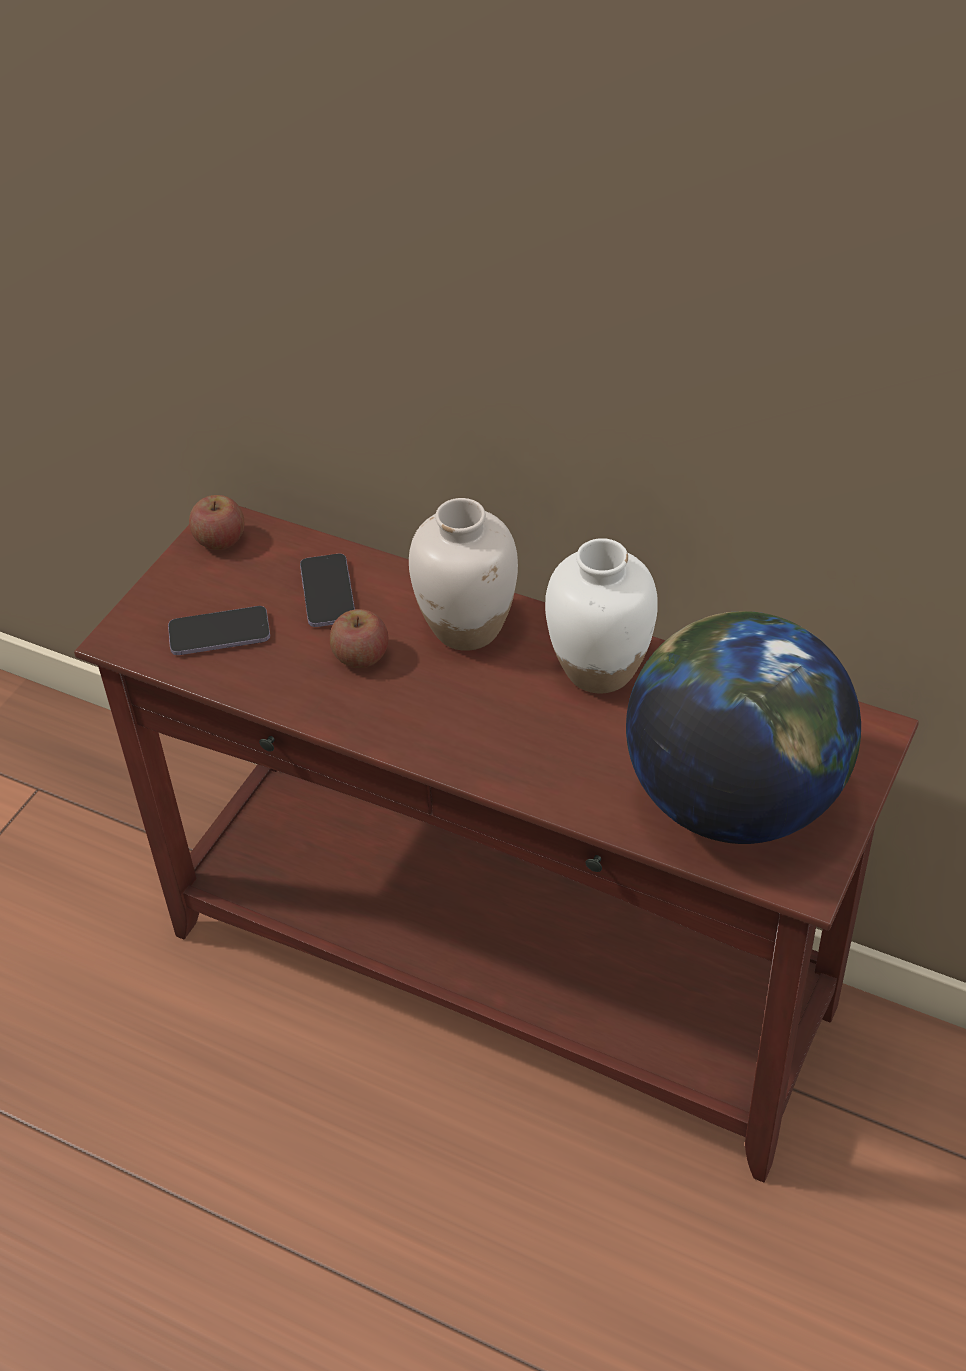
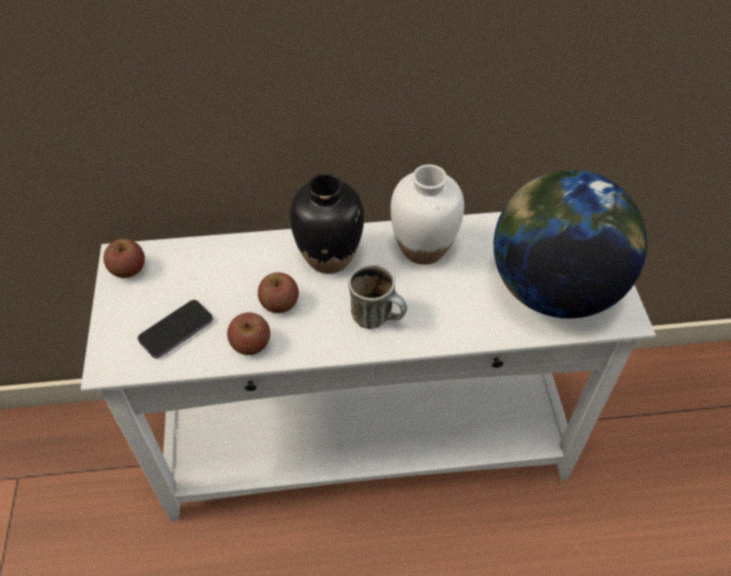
camera: 35 degrees left, 5 degrees up
(290, 688) = (251, 344): none -> apple
(328, 593) = (227, 273): phone -> none
(467, 628) = (329, 257): white vase -> black vase
(467, 727) = (378, 317): none -> mug
(502, 969) = (367, 440): brown console table -> white console table

